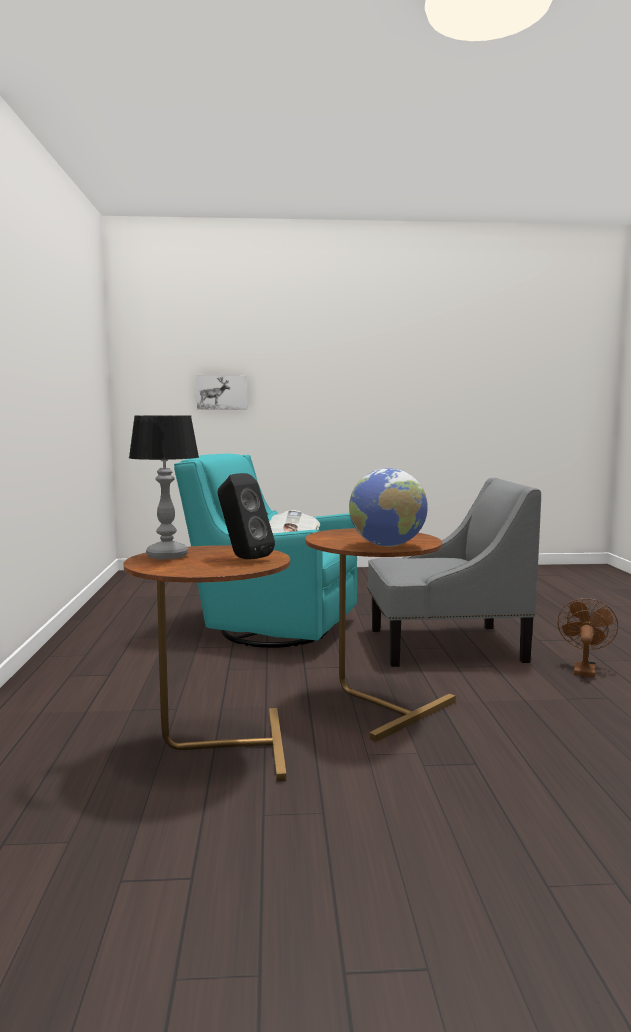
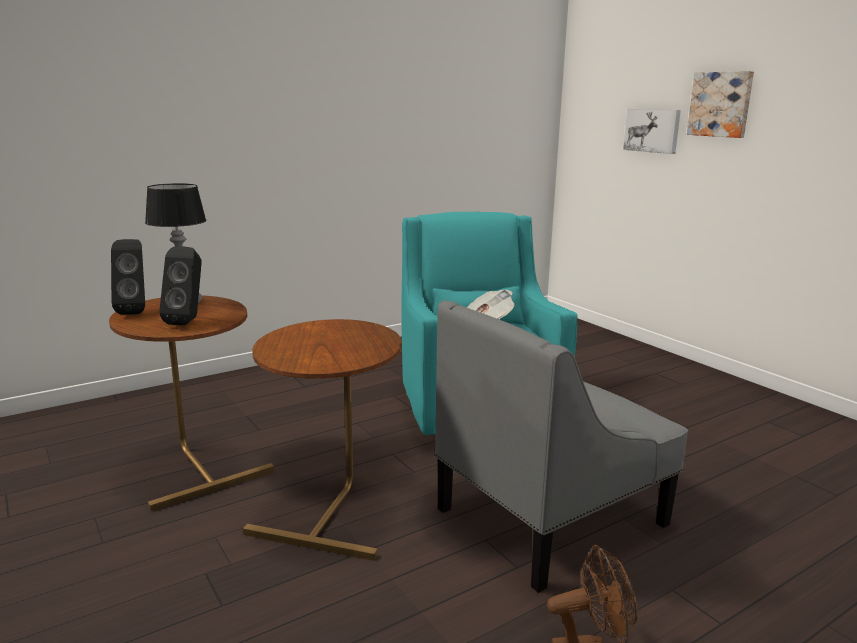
camera: 60 degrees right, 10 degrees up
(165, 568) = (135, 311): none -> black speaker
(281, 370) = (721, 104): none -> picture
(387, 545) = (288, 354): globe -> none
(445, 645) = (551, 516): grey armchair -> grey armchair turned 90 degrees clockwise

